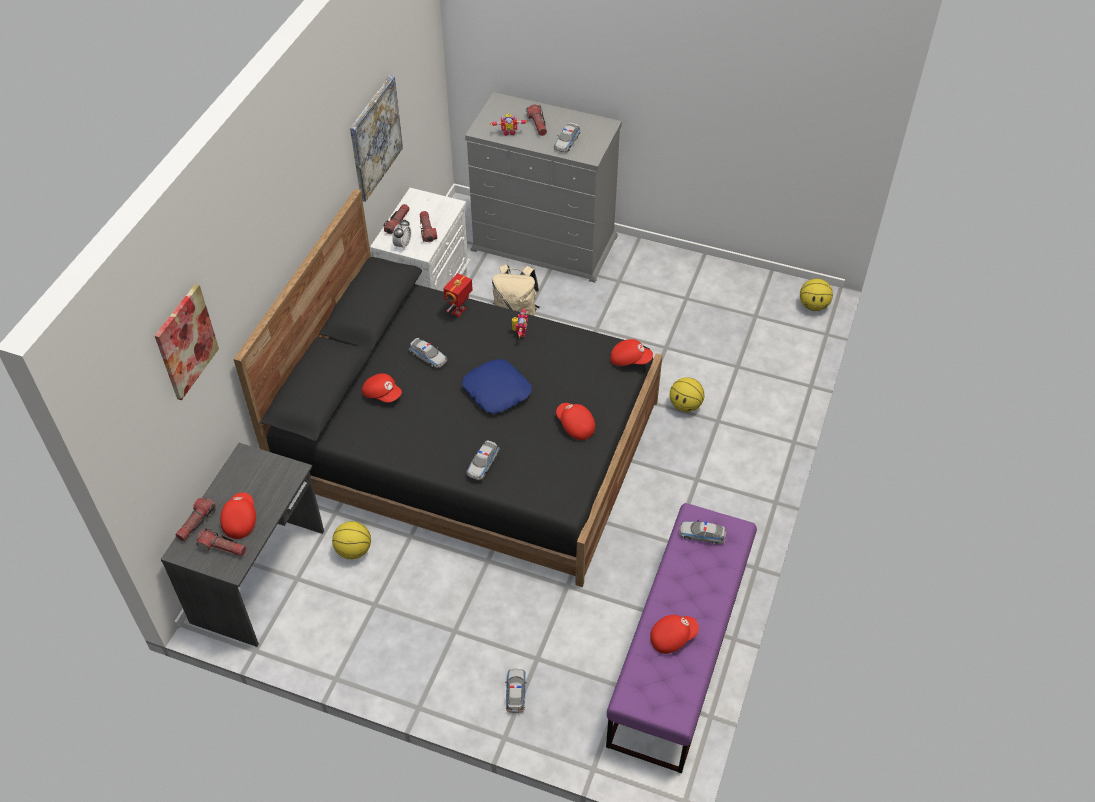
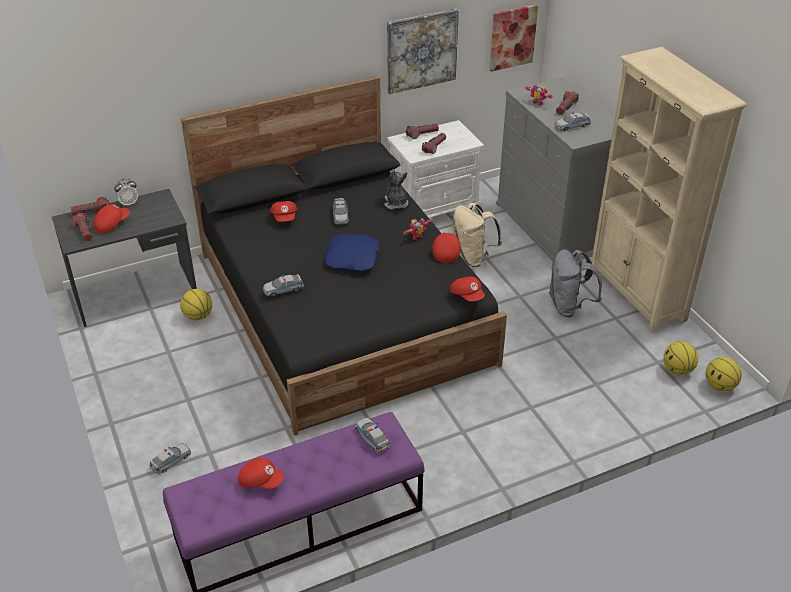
camera: 45 degrees right, 10 degrees down
(186, 341) = (129, 70): picture -> picture (512, 37)
(403, 245) = (408, 146): alarm clock -> alarm clock (128, 203)
(459, 311) = (396, 203): toy robot -> plush toy
(575, 426) = (371, 307): red cap -> red cap (445, 252)
(643, 312) = (569, 306): none -> grey backpack
(677, 265) = (637, 294): none -> beige bookcase
(685, 405) = (519, 382): basketball -> basketball (677, 370)

